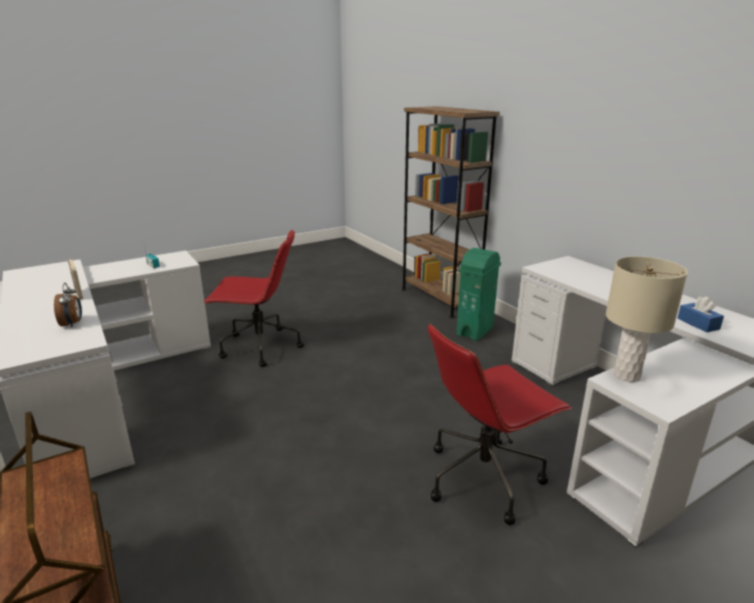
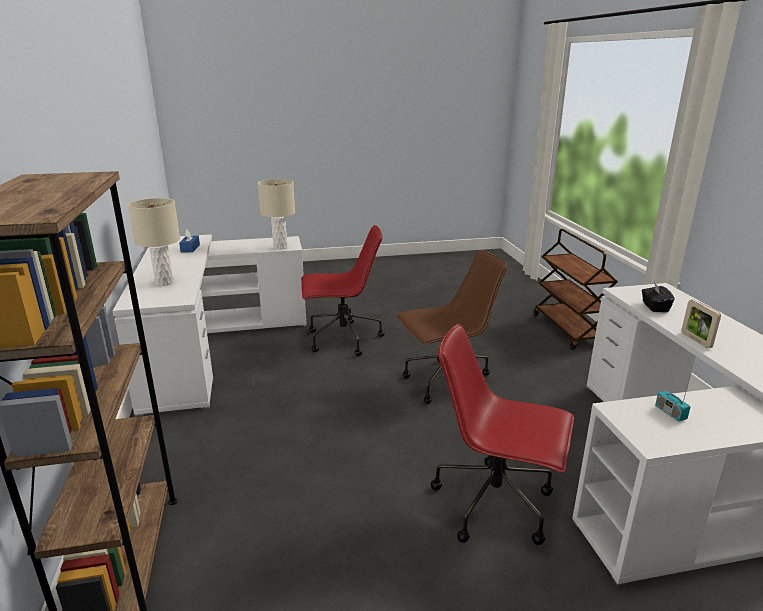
camera: 160 degrees left, 0 degrees up
(72, 324) = (654, 307): alarm clock -> black tissue box
(310, 433) = (446, 383): none -> brown office chair
(475, 331) = (182, 462): green trash can -> none
(593, 278) = (164, 282): none -> beige table lamp

